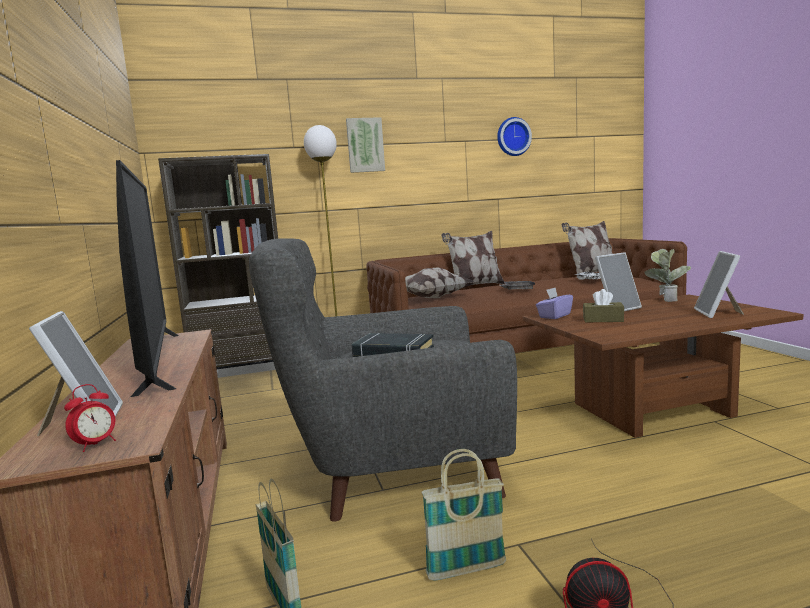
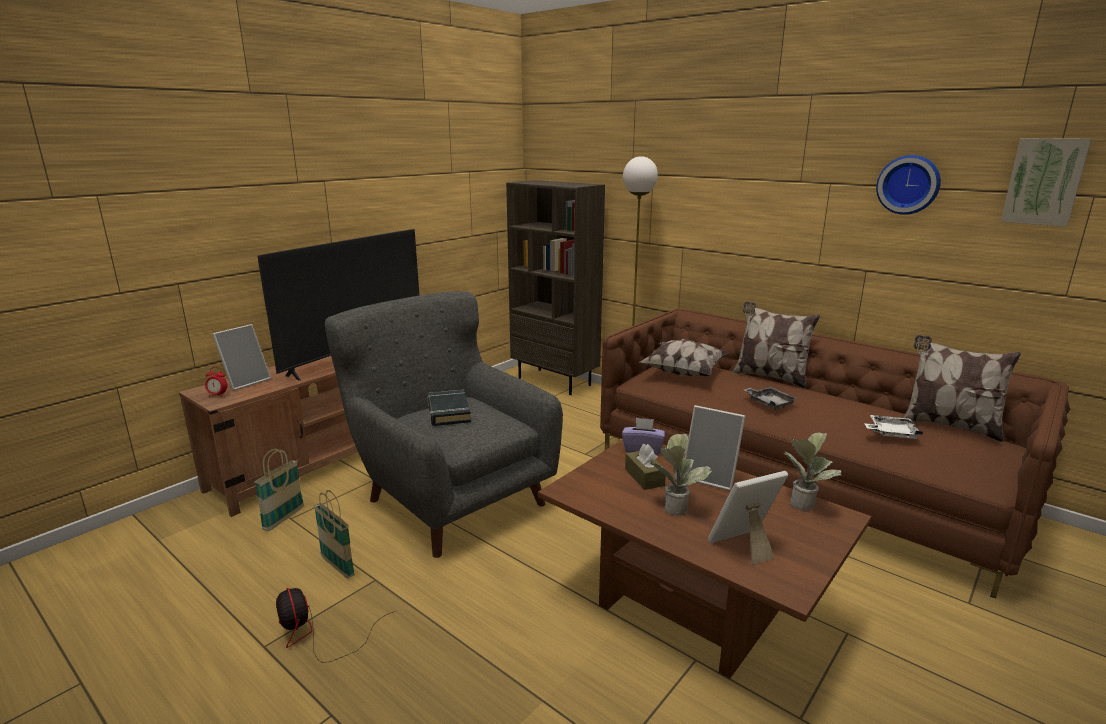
camera: 55 degrees right, 10 degrees up
(365, 145) = (699, 178): picture -> picture (1044, 181)
(654, 318) = (675, 506): none -> potted plant

